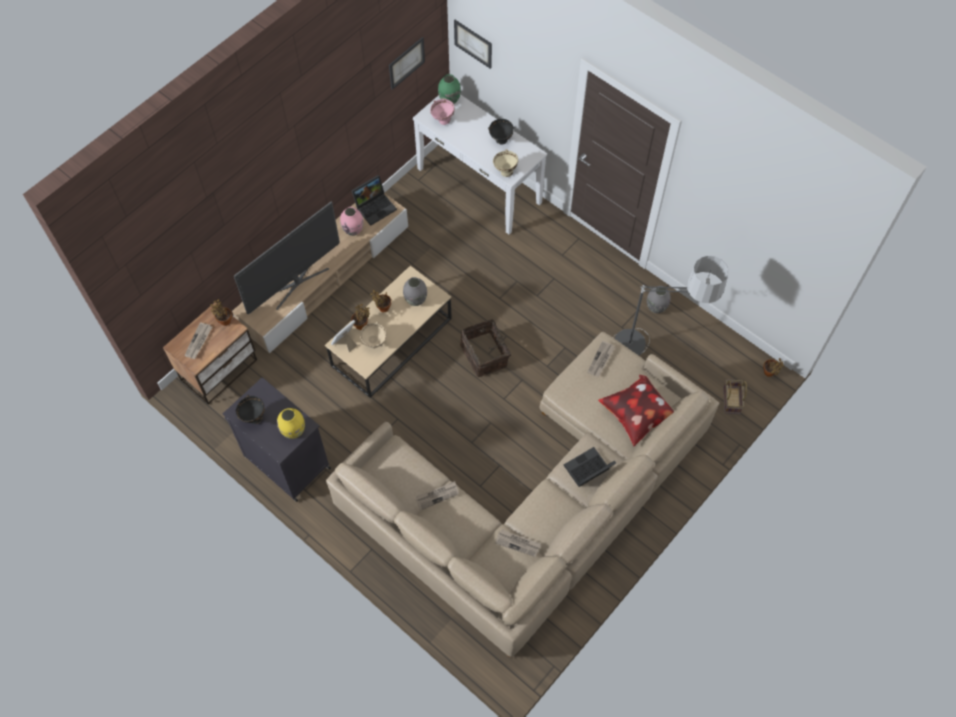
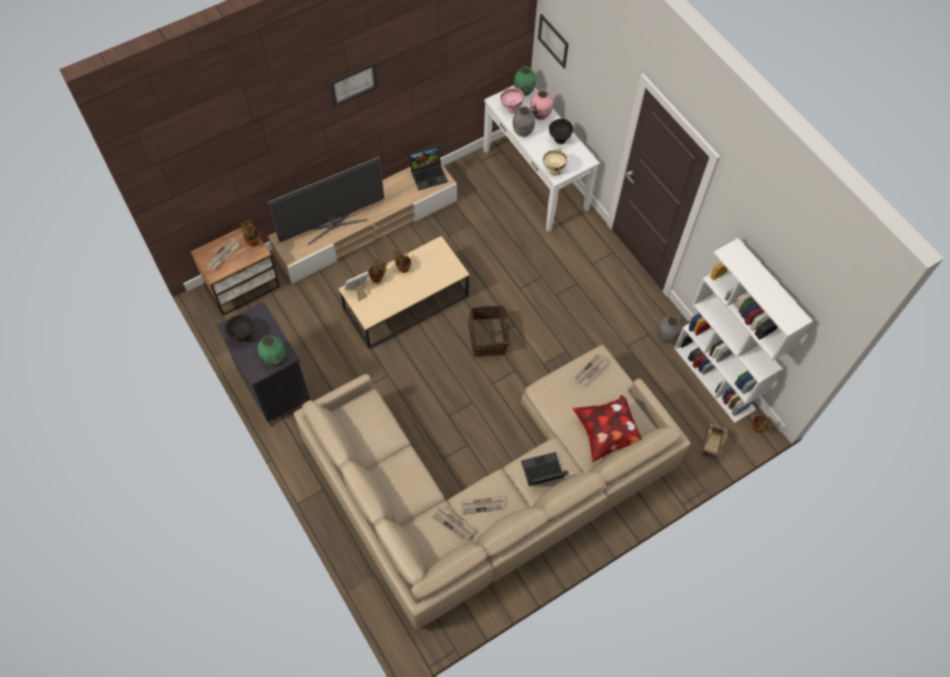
camera: 15 degrees right, 0 degrees up
(294, 431) = (274, 358): yellow vase -> green vase
(353, 230) = (401, 190): pink vase -> pink vase (540, 115)
(374, 344) = (384, 299): beige bowl -> none
(406, 63) = (485, 44): picture -> picture (353, 84)
(415, 300) = (435, 269): grey vase -> grey vase (522, 132)
(437, 495) = (393, 456): newspaper -> newspaper (482, 505)
(654, 350) = (651, 377): floor lamp -> none
(715, 336) = (715, 378): none -> white bookcase

